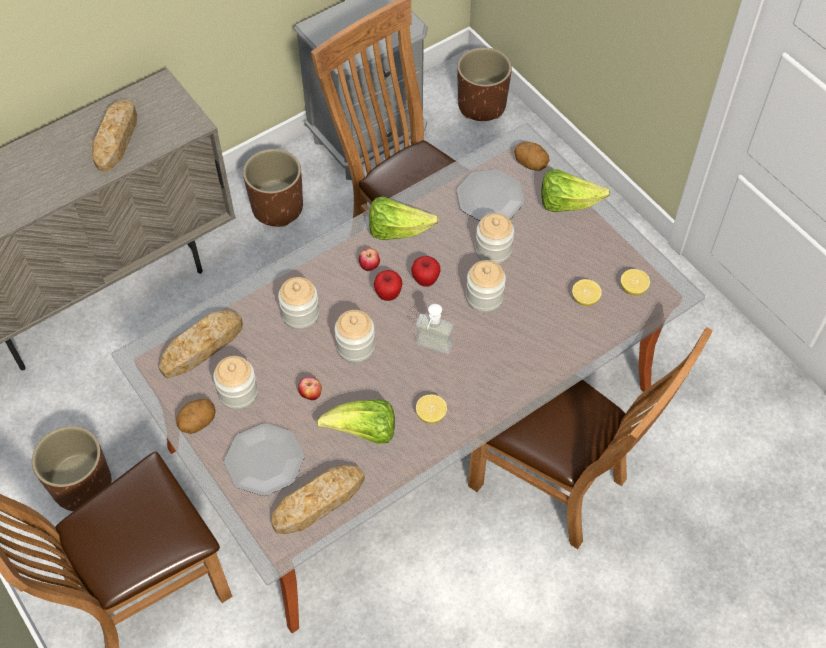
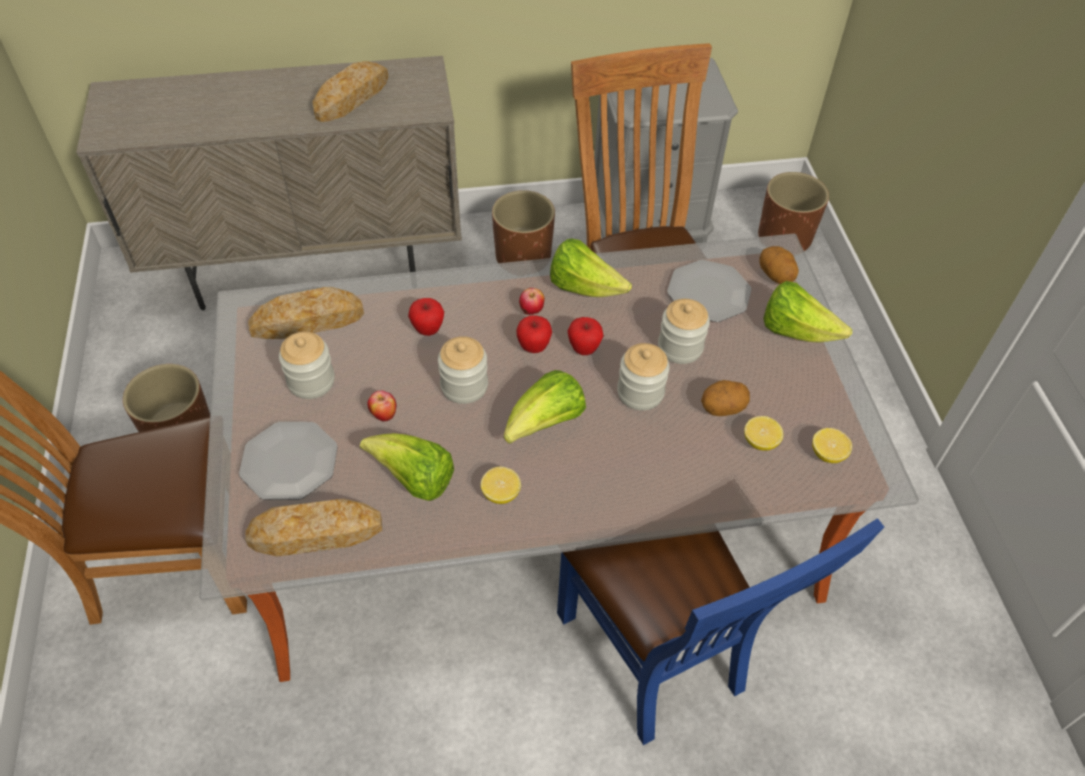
camera: 25 degrees right, 5 degrees down
(198, 422) = (250, 393): potato -> potato (722, 408)
(300, 314) = (428, 329): jar -> apple
(431, 350) = (545, 424): soap dispenser -> lettuce
(557, 485) = (658, 659): brown chair -> blue chair

